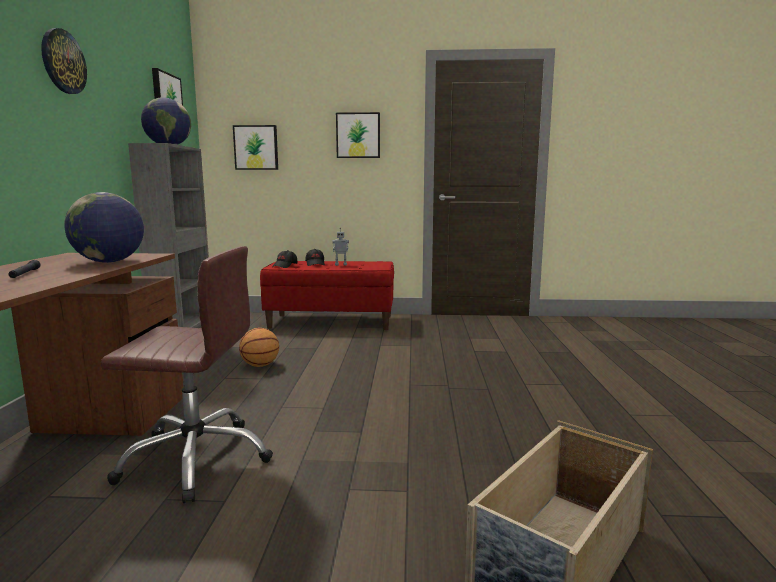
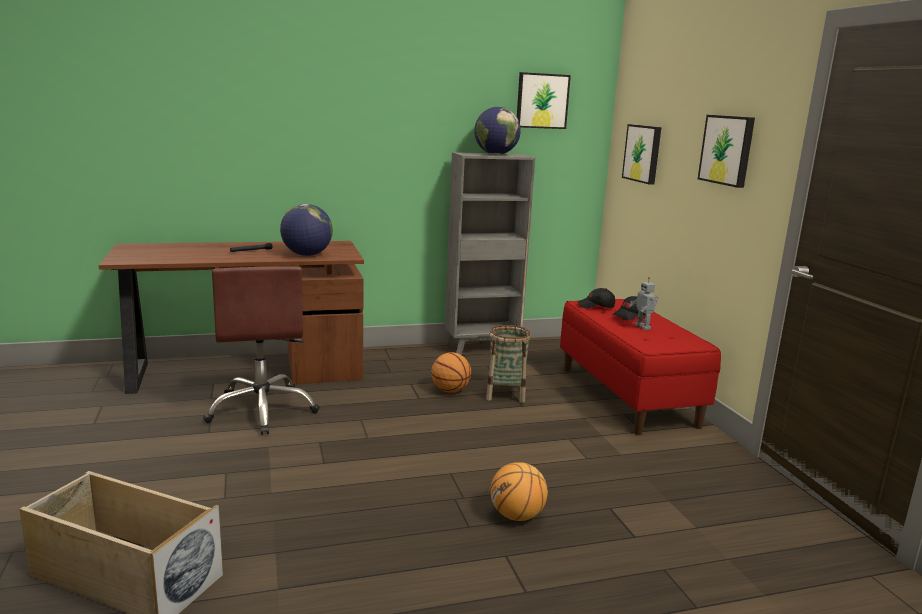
camera: 70 degrees right, 5 degrees up
(63, 61) = (382, 92): wall clock -> none
(289, 349) = (506, 394): none -> basket
(478, 374) = (517, 516): none -> basketball

